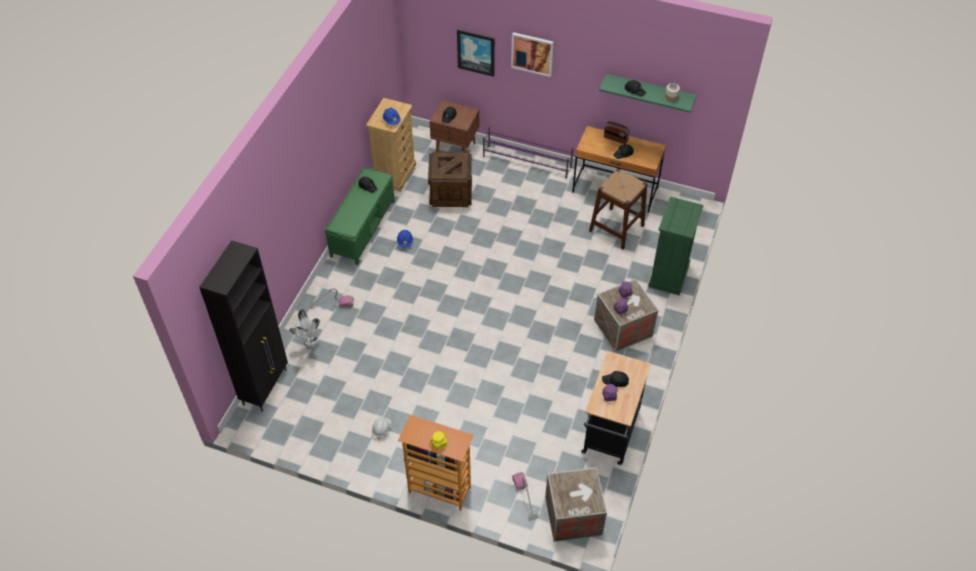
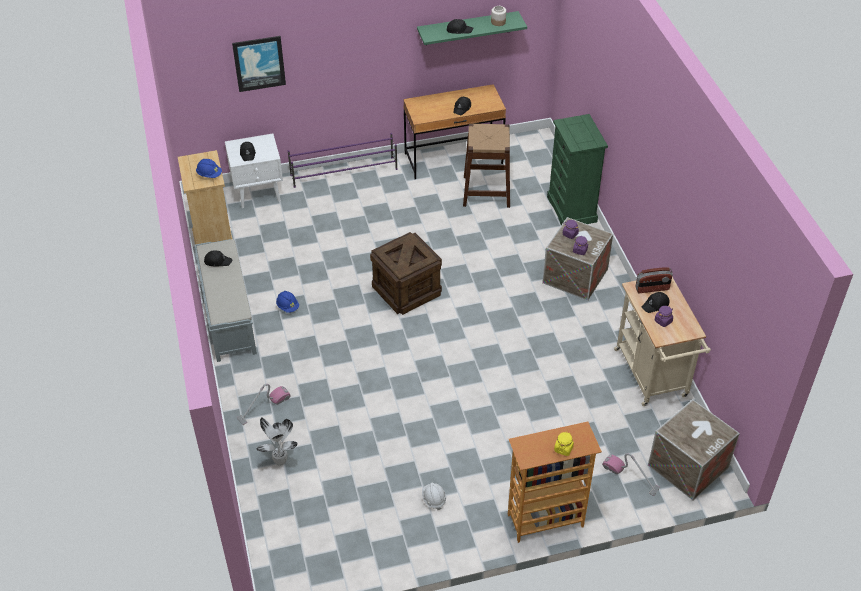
camera: 35 degrees left, 5 degrees down
(266, 387) = (267, 530): black cabinet -> none
(363, 228) = (228, 315): green bench -> grey bench
(451, 192) = (292, 236): crate -> crate (406, 290)
(456, 149) = (259, 193): brown nightstand -> white nightstand
(532, 53) = (328, 37): picture -> none
(609, 436) = (653, 377): black cart -> beige cart
(615, 139) = (442, 99): radio -> radio (652, 289)

